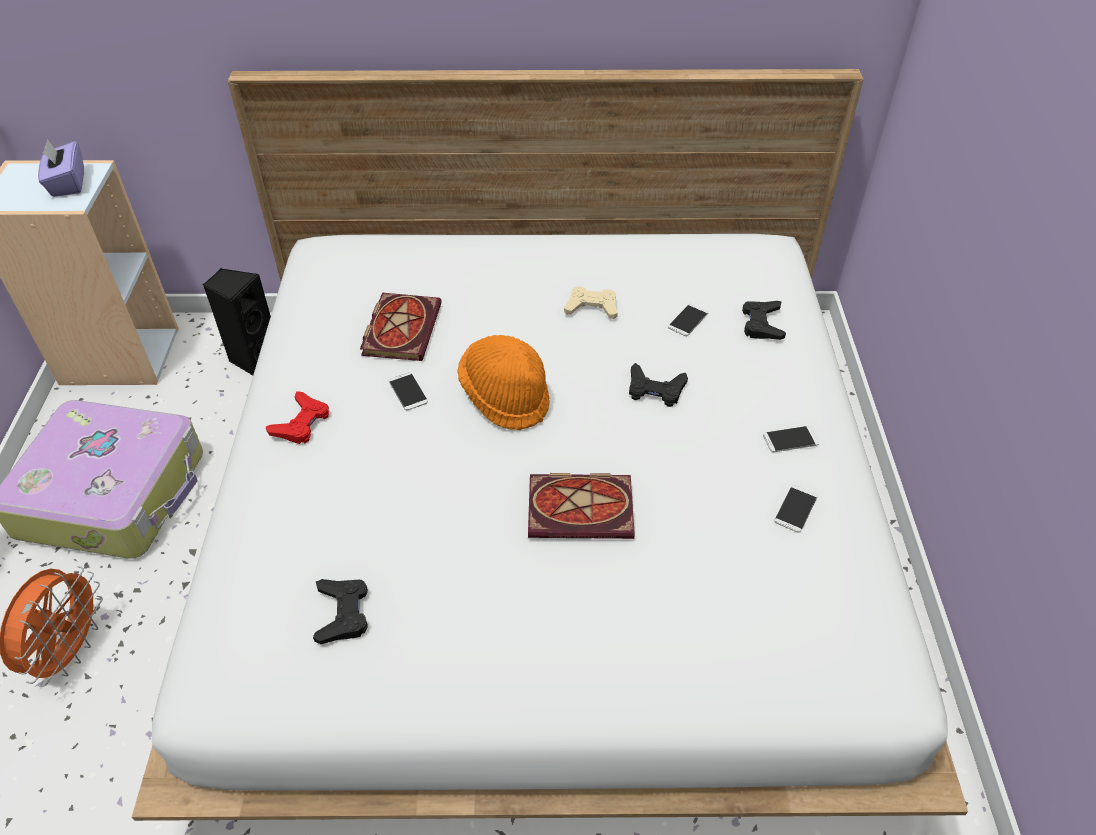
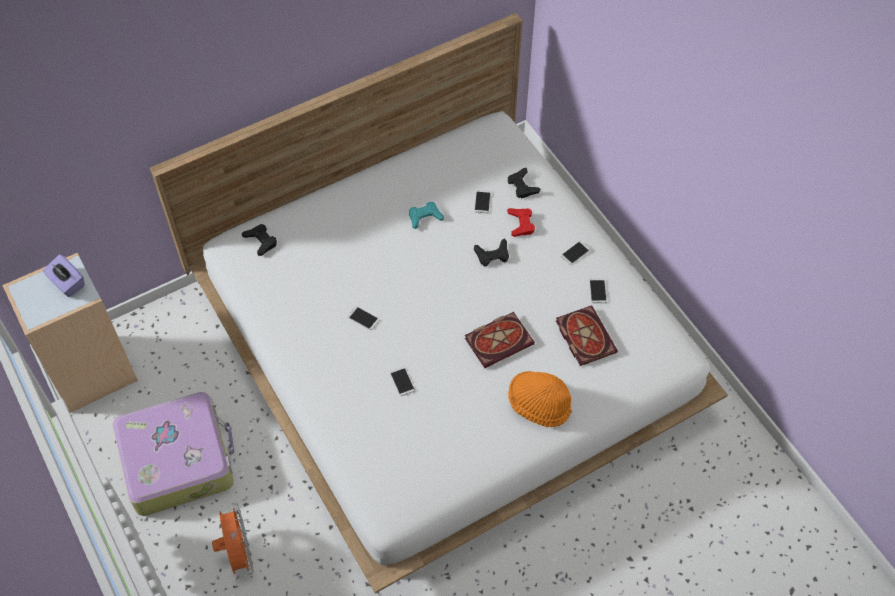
camera: 30 degrees left, 10 degrees up
(253, 359) = (187, 332): black speaker -> none
(301, 423) = (320, 364): red game controller -> red game controller (521, 224)
(342, 613) = (424, 448): black game controller -> black game controller (261, 241)
(391, 498) = (402, 381): none -> phone
(400, 328) = (327, 281): book -> book (583, 336)
(506, 396) = (418, 296): orange hat -> orange hat (538, 405)
(592, 307) = (425, 217): beige game controller -> turquoise game controller

